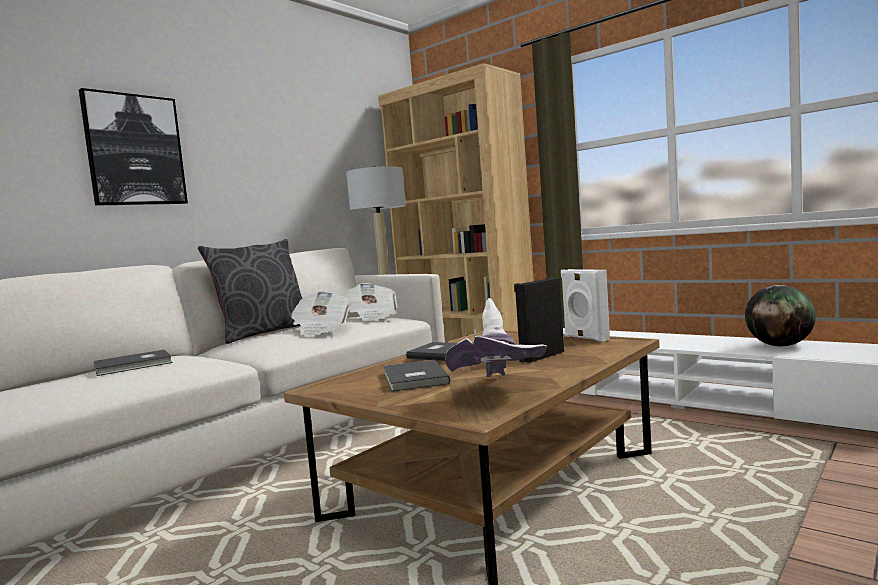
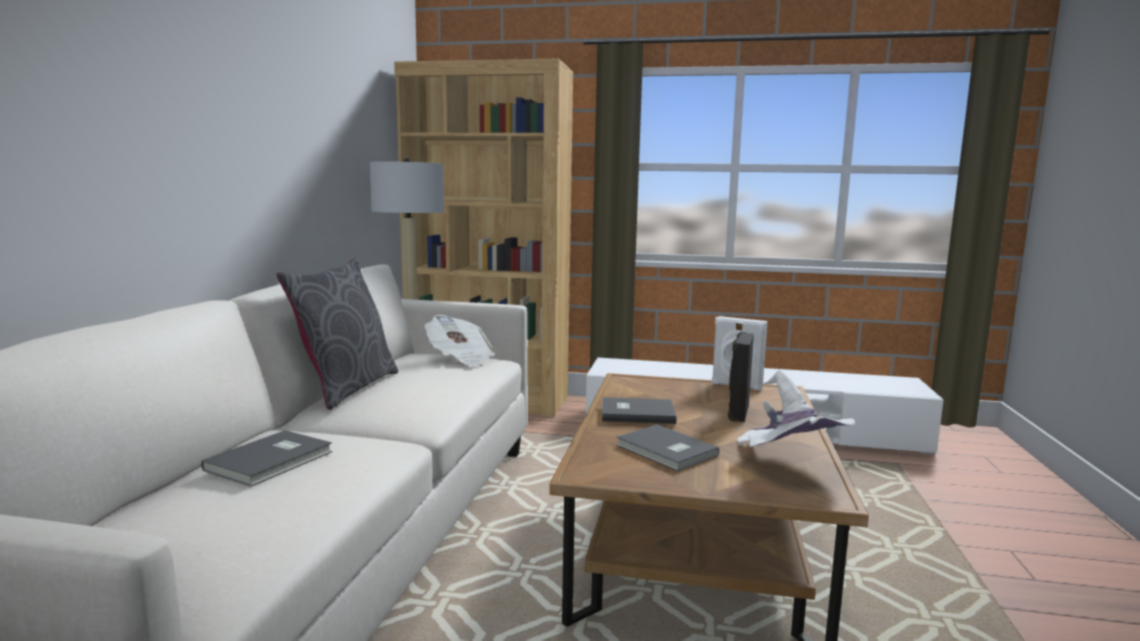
camera: 30 degrees left, 5 degrees up
(135, 150) = (151, 114): picture -> none
(321, 330) = (435, 382): newspaper -> none
(780, 345) = (832, 379): globe -> none

